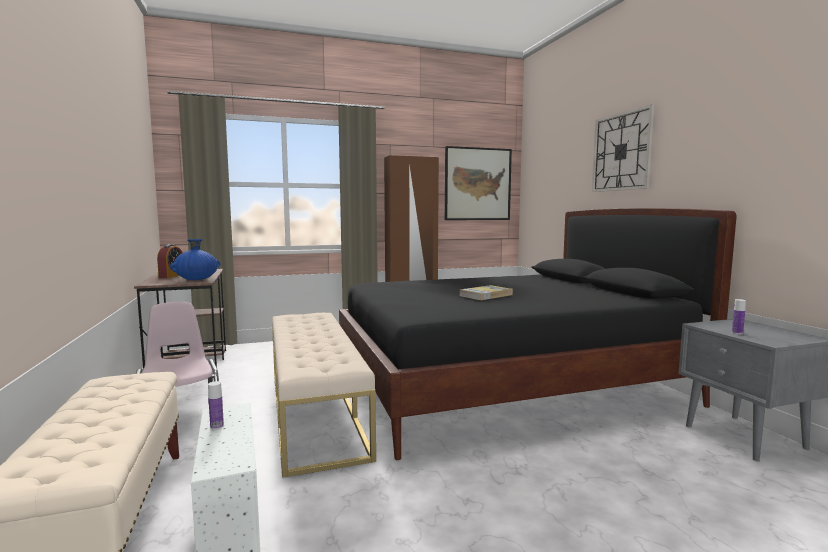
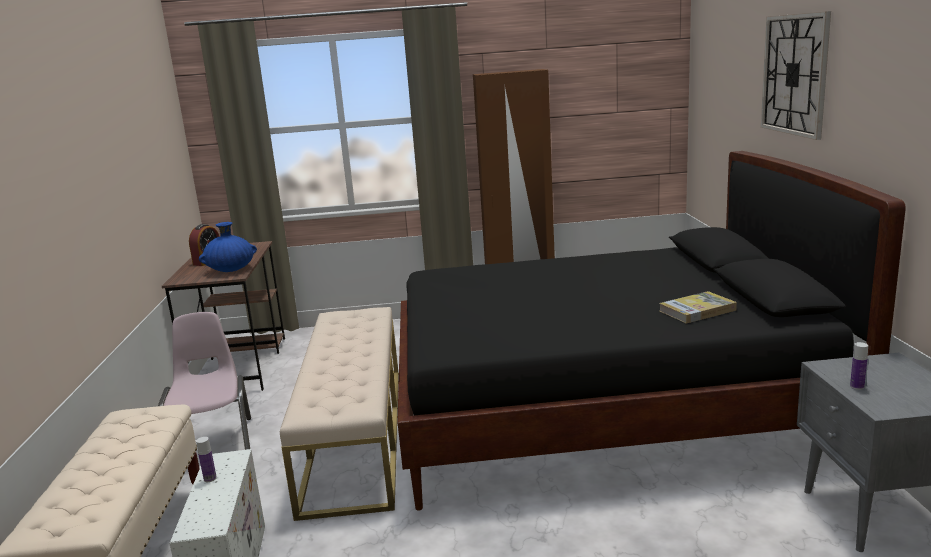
camera: 15 degrees right, 10 degrees up
(477, 184) = (617, 97): picture -> none
(485, 295) = (556, 306): book -> book (697, 310)

